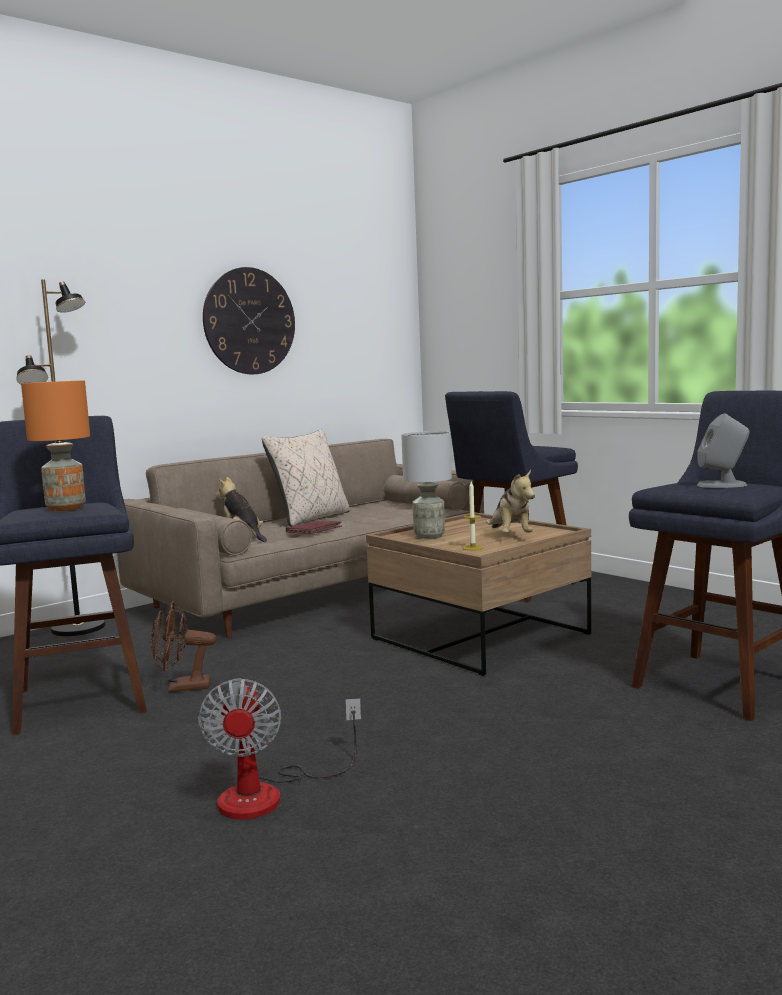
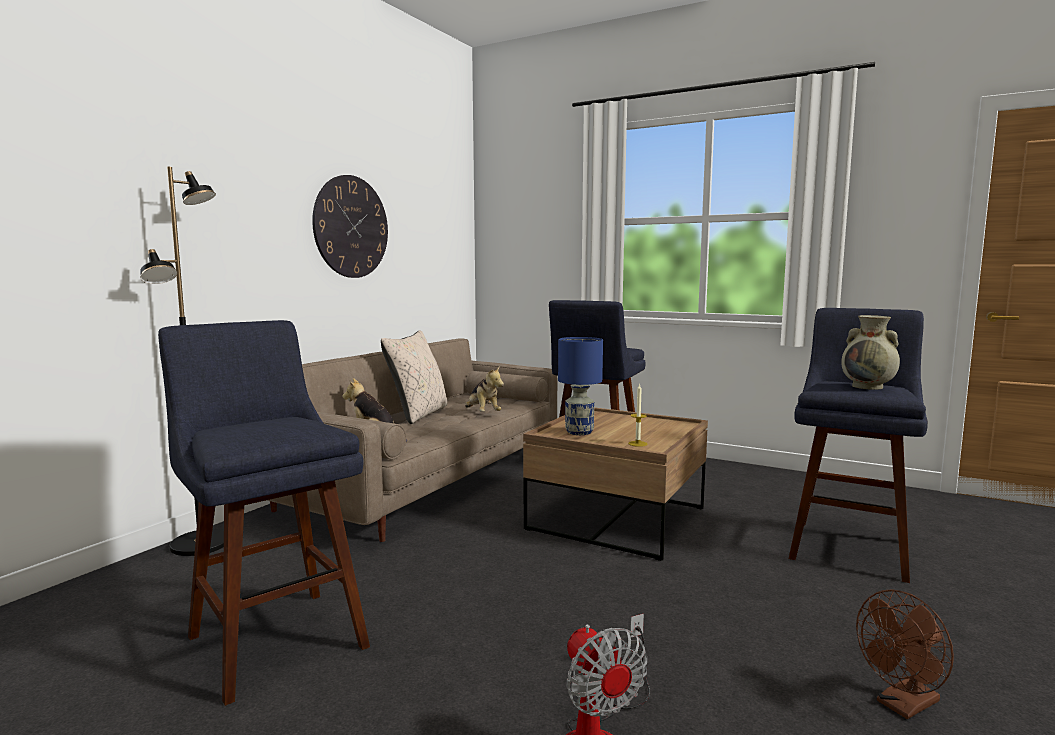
camera: 20 degrees left, 0 degrees up
(66, 508) = (278, 428): orange table lamp -> none
(182, 688) = (384, 609): brown fan -> brown fan (902, 705)
(314, 530) = (440, 427): red book -> none
(428, 536) = (578, 432): grey table lamp -> blue table lamp
(510, 536) = (650, 430): plush toy -> plush toy (482, 413)
(722, 485) = (868, 387): grey speaker -> beige vase

